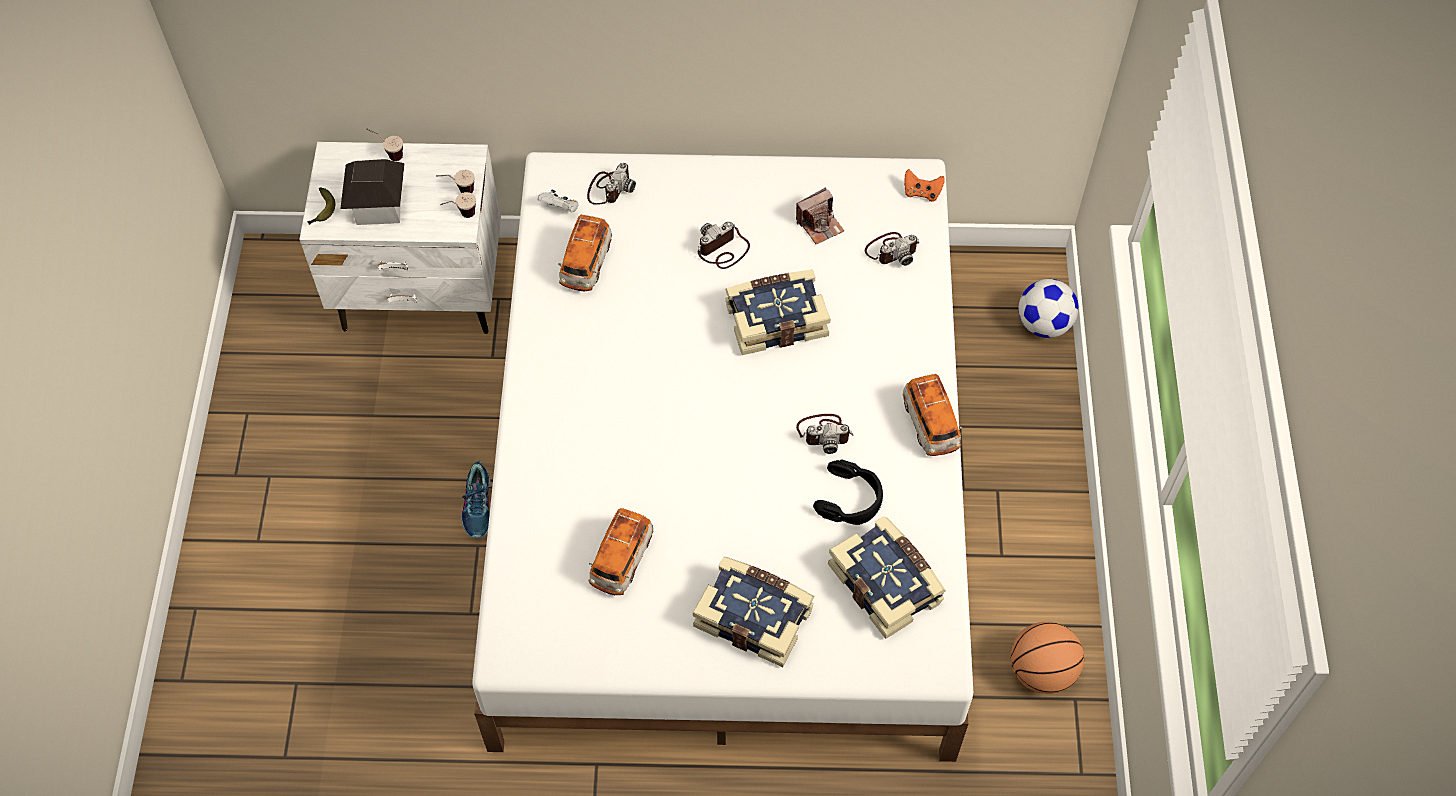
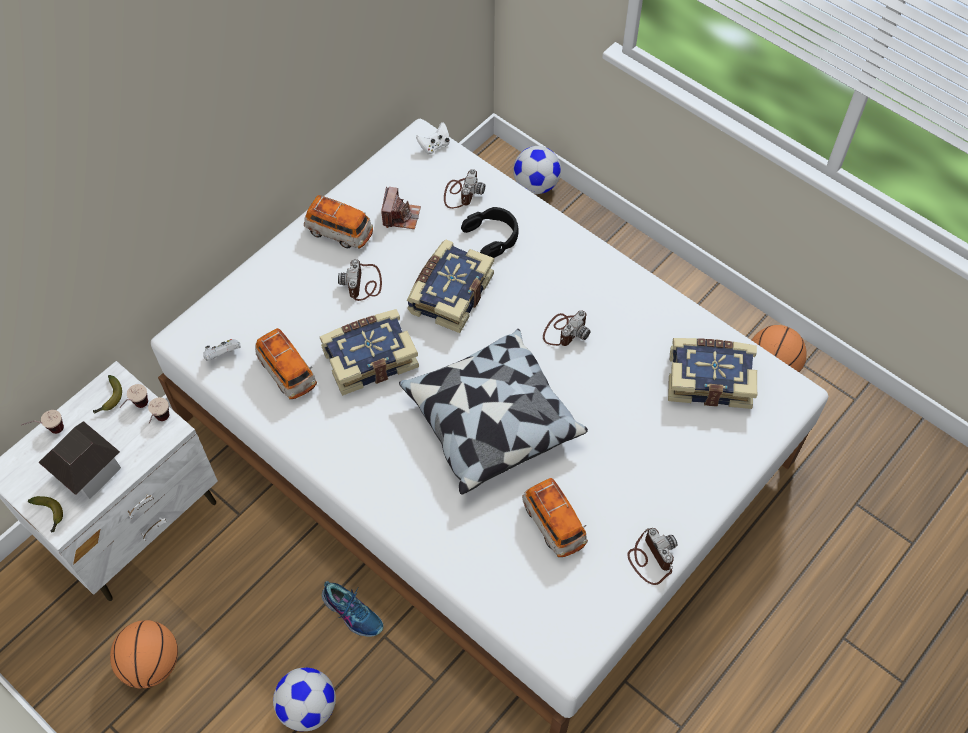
camera: 50 degrees left, 0 degrees up
(317, 400) = (152, 664): none -> basketball
(371, 537) = (308, 707): none -> football
(450, 167) = (109, 399): none -> banana
(609, 188) = (238, 313): camera -> camera (650, 558)
(678, 441) = (490, 420): none -> pillow
(754, 616) = (669, 473): book -> book (369, 357)
(850, 499) = (628, 353): black headphones -> black headphones (493, 236)
(922, 193) = (434, 146): orange game controller -> white game controller
(930, 424) = (613, 269): toy car -> toy car (339, 232)

